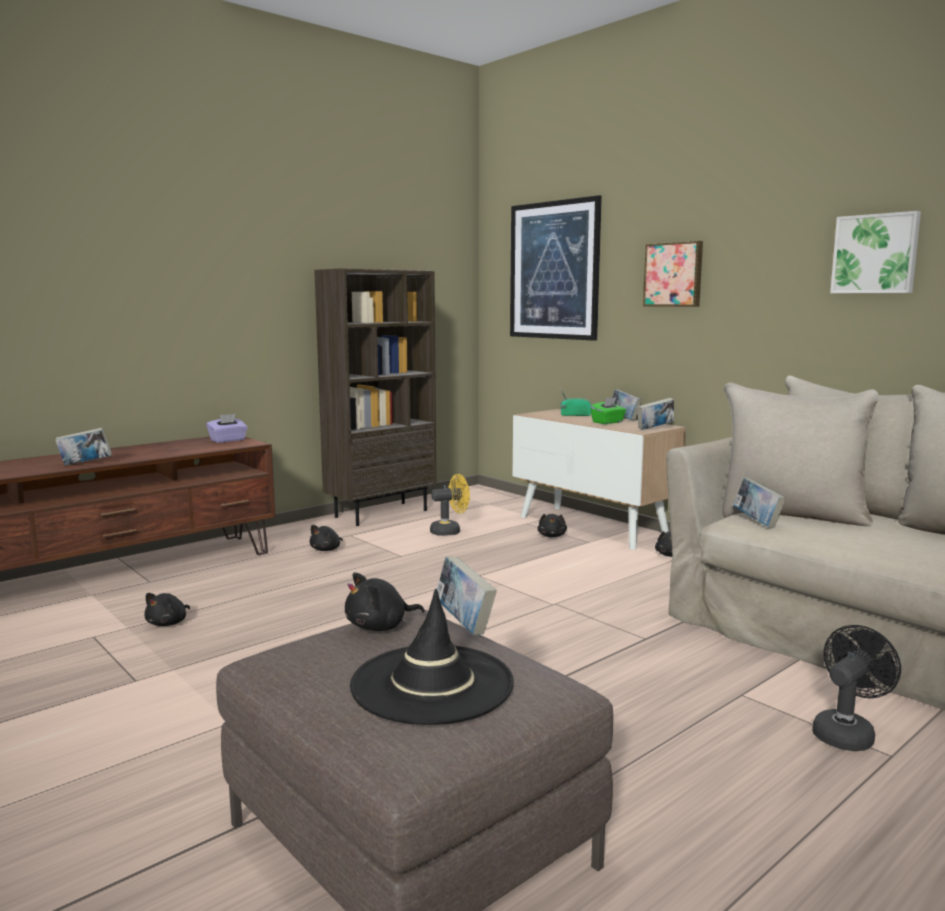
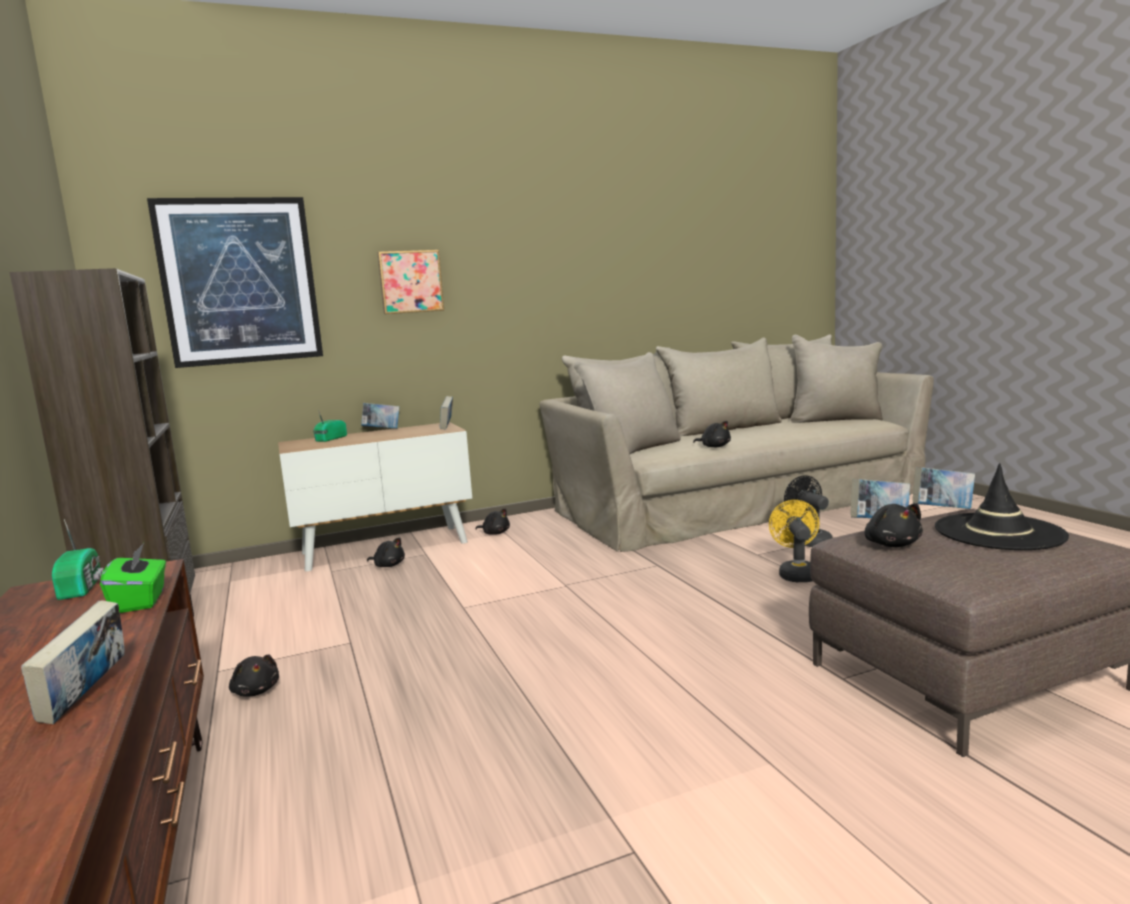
camera: 70 degrees left, 0 degrees up
(168, 623) = (432, 834): black plush toy -> black plush toy (714, 446)
(228, 440) = (83, 587): purple tissue box -> radio
(450, 531) = (300, 609): yellow fan -> yellow fan (796, 573)
(608, 422) = (392, 434): green tissue box -> green tissue box (140, 601)
(757, 522) = (655, 455): book -> book (942, 510)
(875, 254) = (580, 262): picture -> none

